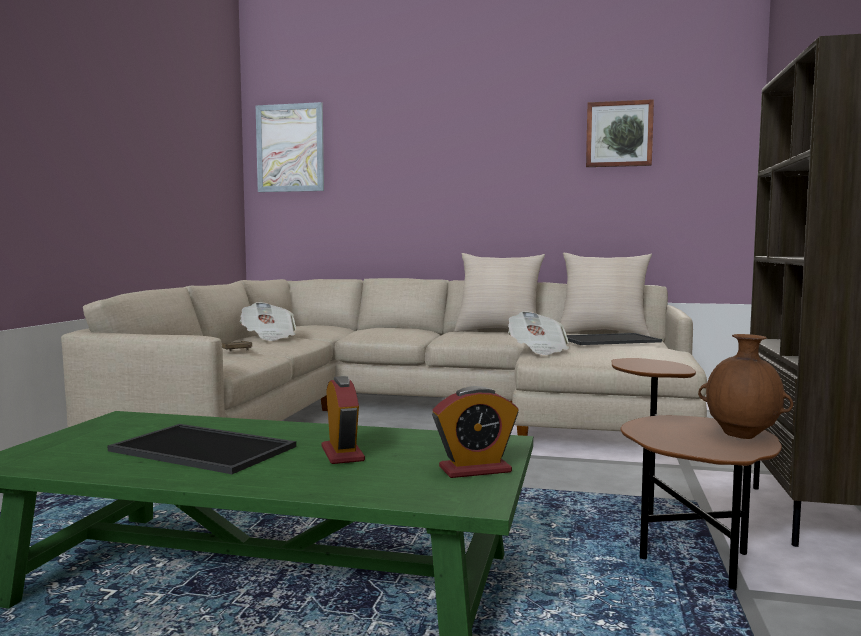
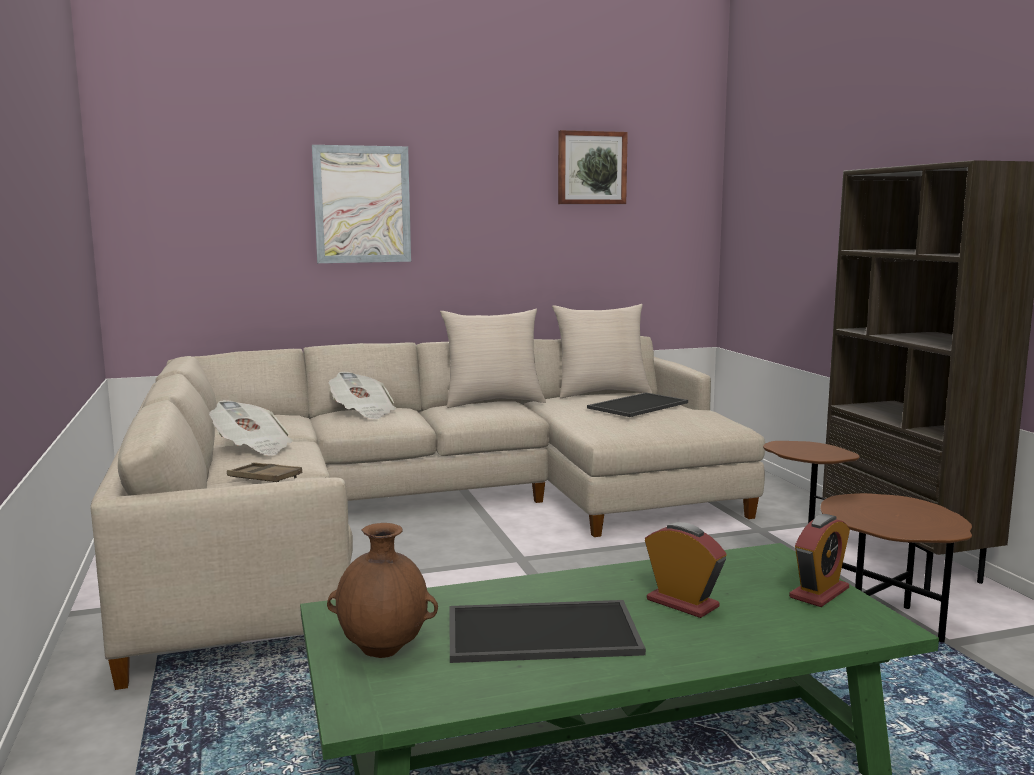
camera: 30 degrees left, 5 degrees up
(290, 148) = (169, 166): picture -> picture (362, 204)
(538, 350) = (591, 428): newspaper -> newspaper (363, 413)
(742, 436) = (922, 510): brown vase -> brown vase (384, 651)

